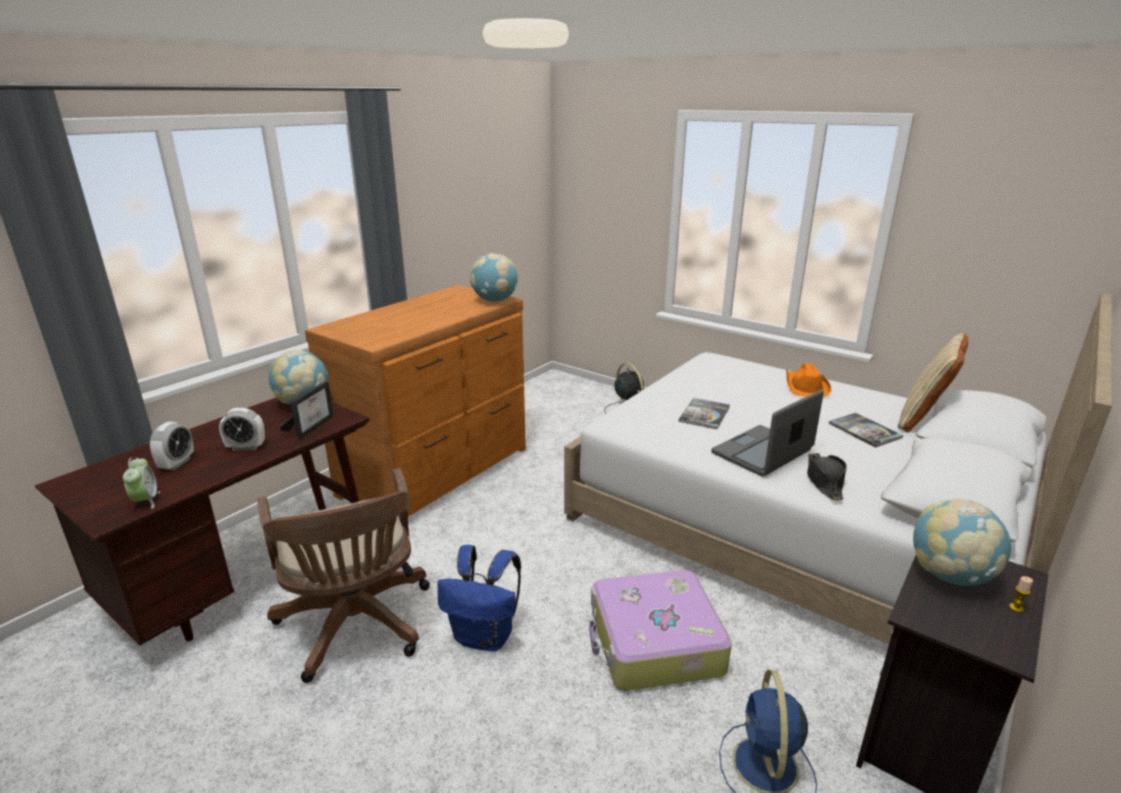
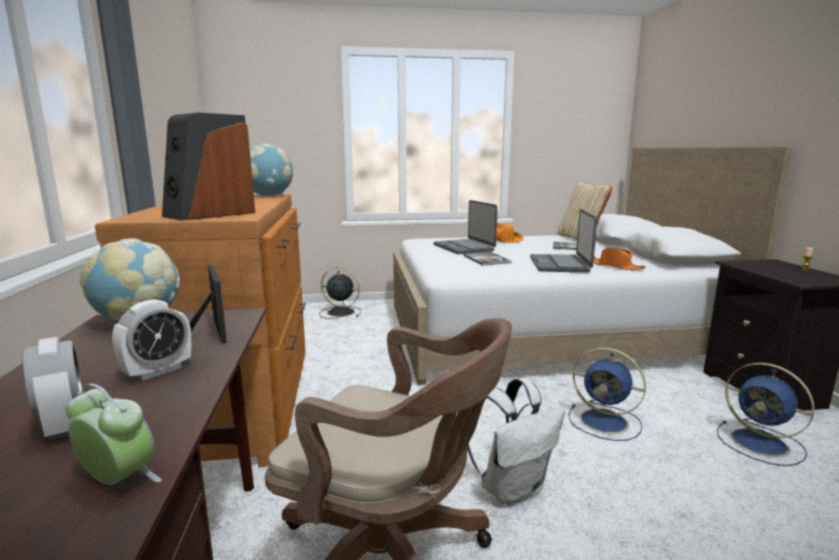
camera: 45 degrees left, 10 degrees down
(374, 333) = (210, 214): none -> speaker
(485, 637) = (512, 488): blue backpack -> white backpack
(654, 643) = (606, 422): suitcase -> blue fan
(727, 387) = (464, 248): none -> laptop
(824, 481) = (615, 266): black hat -> orange hat
(950, 575) = (764, 268): globe -> none

